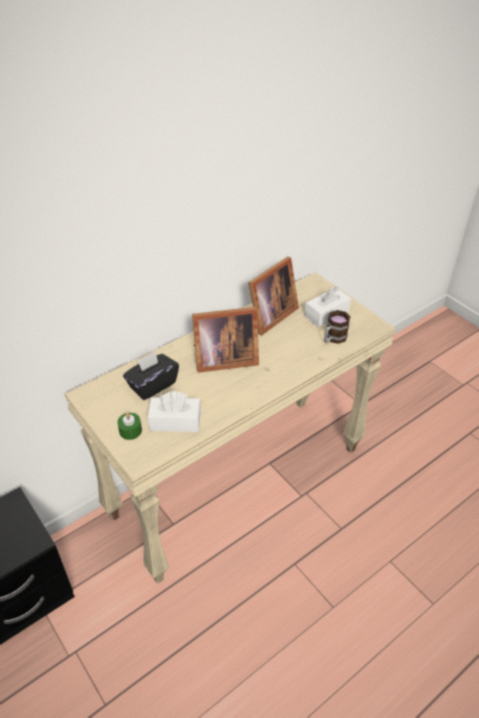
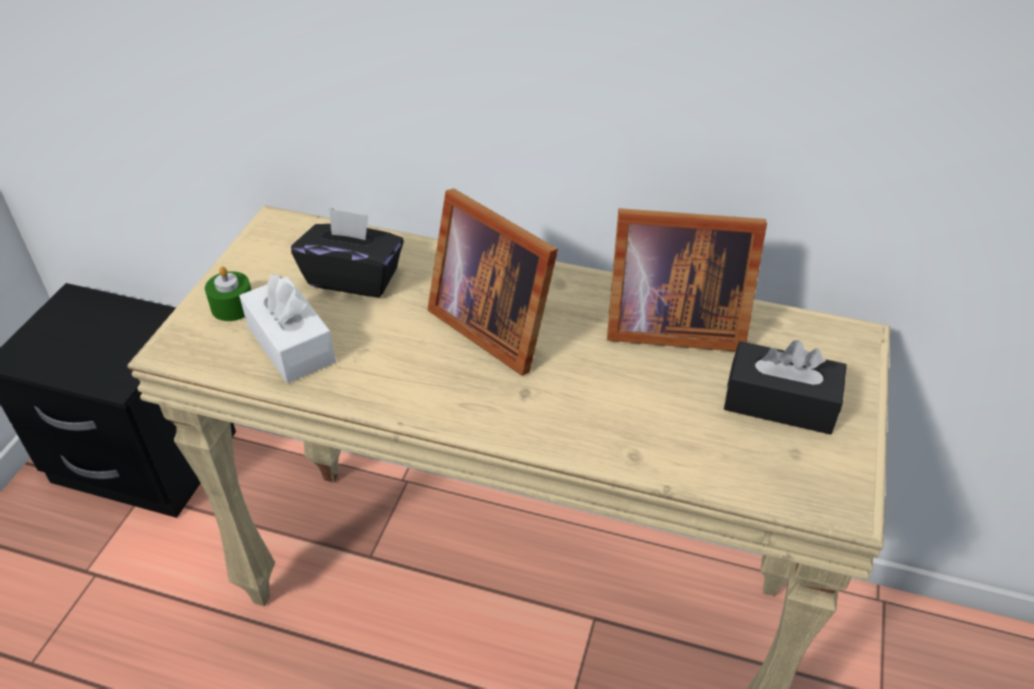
camera: 55 degrees right, 0 degrees up
(326, 314) = (780, 403): white tissue box -> black tissue box
(333, 338) = (717, 449): mug -> none

